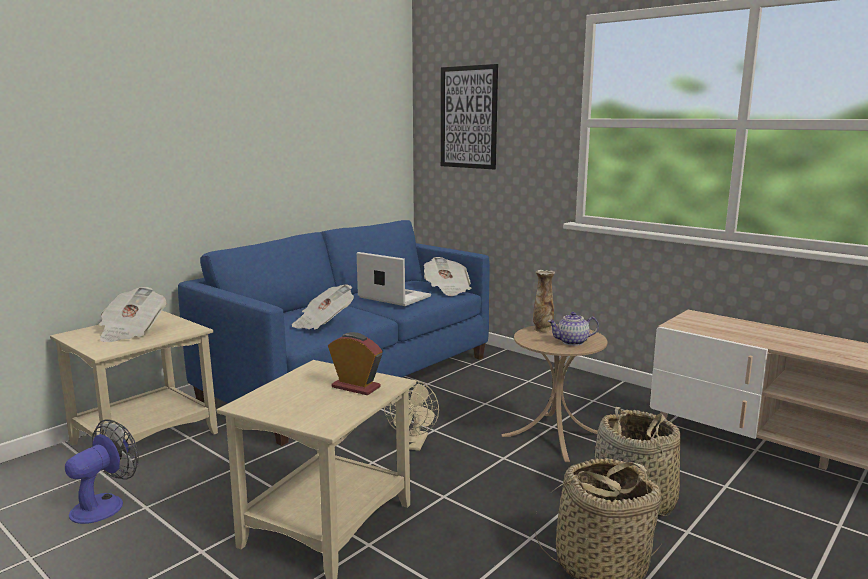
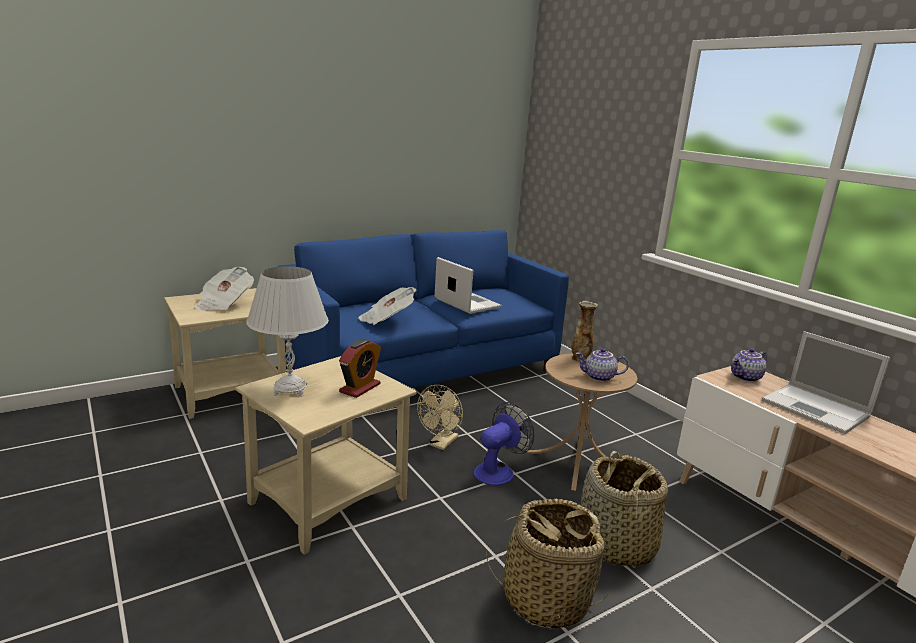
camera: 15 degrees right, 5 degrees up
(105, 504) = (173, 443): fan -> fan (498, 470)
(281, 401) = (290, 389): none -> white table lamp
(356, 387) = (360, 388): alarm clock -> alarm clock turned 75 degrees clockwise
(447, 289) = (523, 302): newspaper -> none
(468, 117) = (573, 136): picture -> none
(700, 321) = (746, 378): none -> teapot
(775, 336) = (817, 409): none -> laptop

